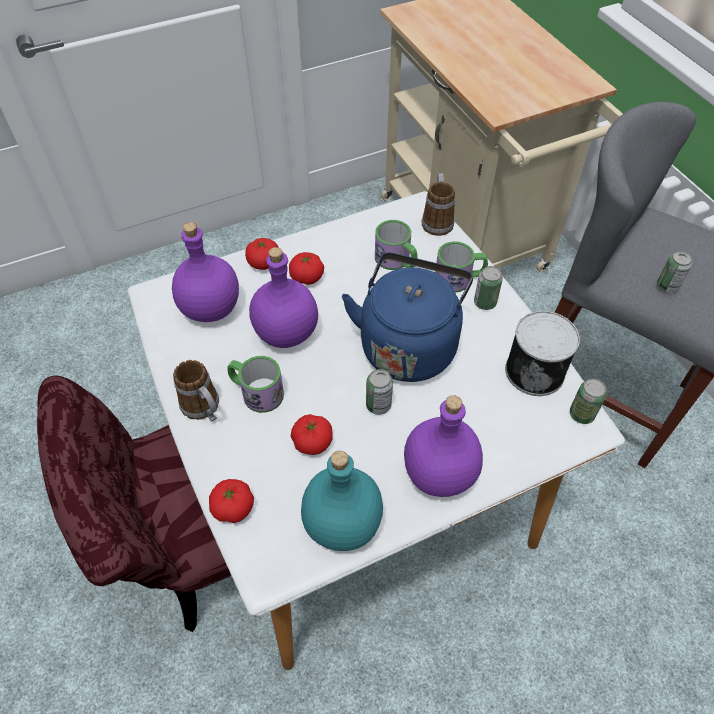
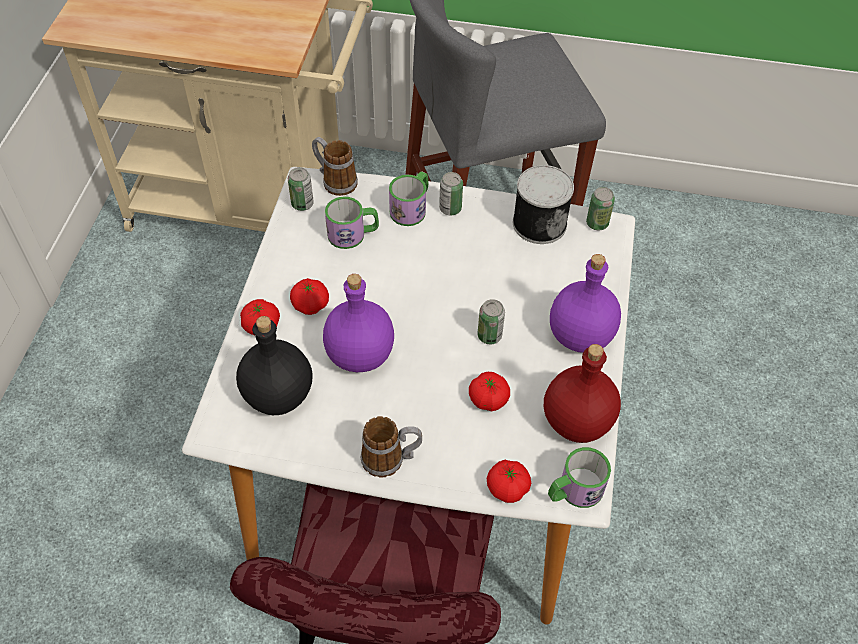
camera: 55 degrees left, 0 degrees up
(210, 309) = (279, 396): purple bottle -> black bottle
(256, 392) = (405, 411): mug -> mug (574, 491)
(341, 523) = (575, 422): turquoise bottle -> red bottle
(408, 344) = (448, 281): blue kettle -> none
(667, 286) = (523, 103): can -> can (302, 204)

